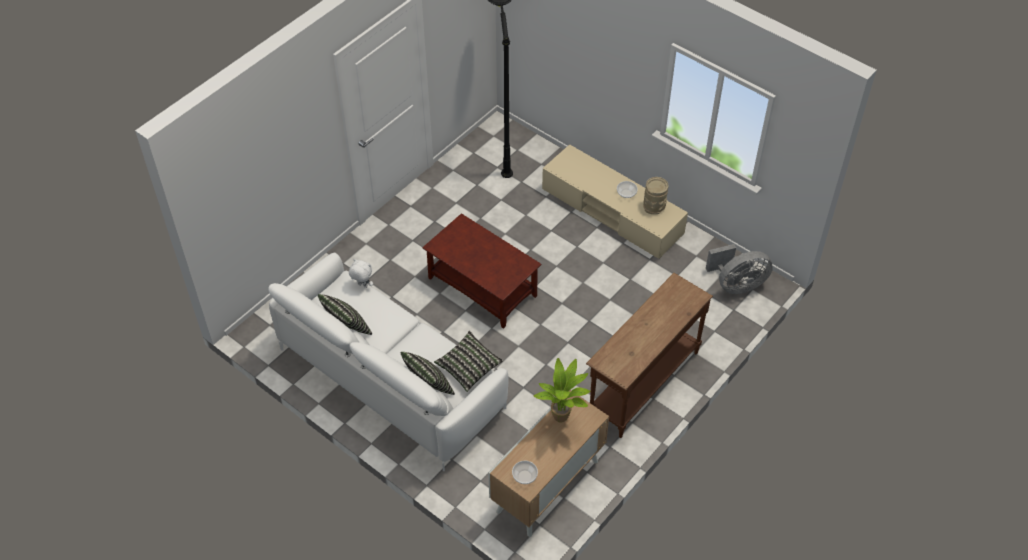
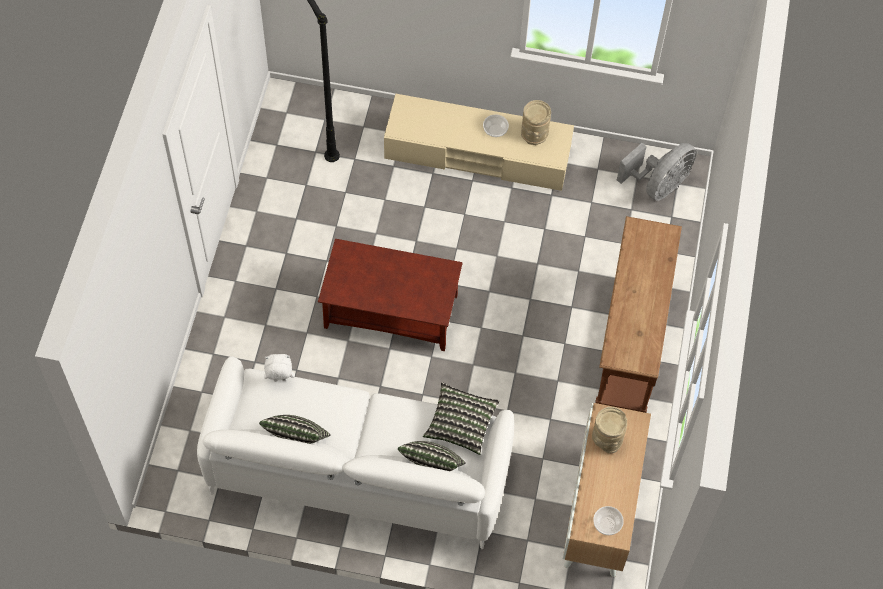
camera: 30 degrees left, 10 degrees up
(563, 418) = (606, 439): potted plant -> beige vase

